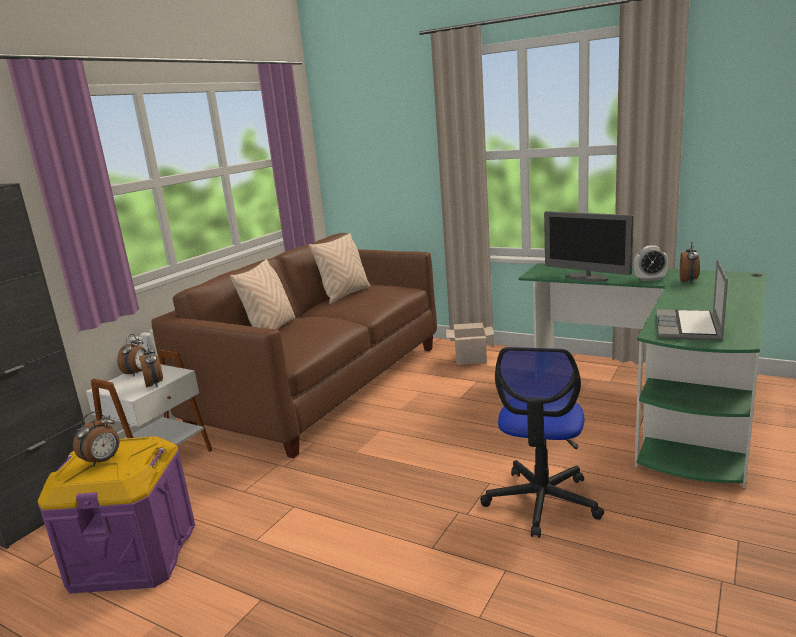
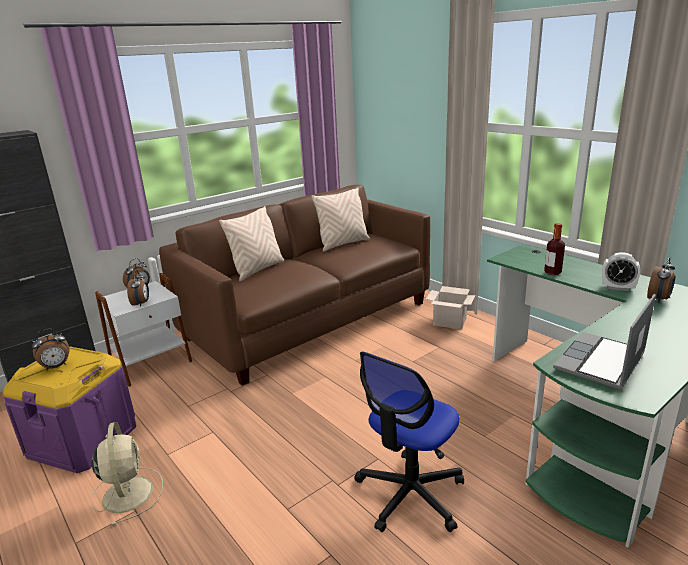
camera: 20 degrees right, 5 degrees up
(237, 586) = (128, 492): none -> beige fan
(586, 278) = (552, 272): monitor -> bottle

